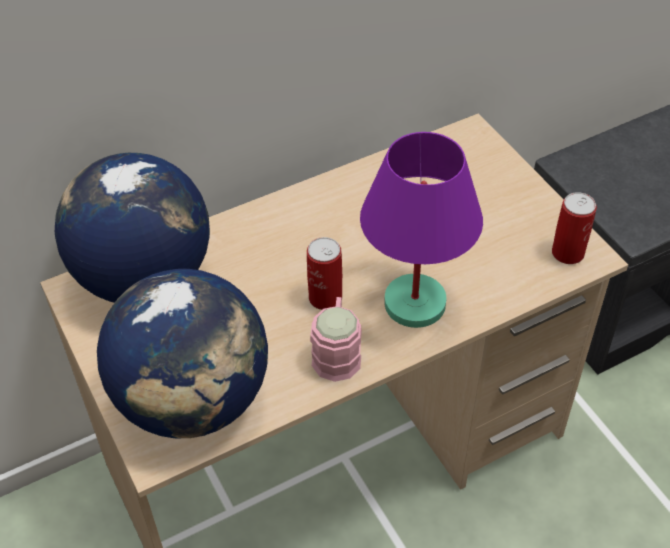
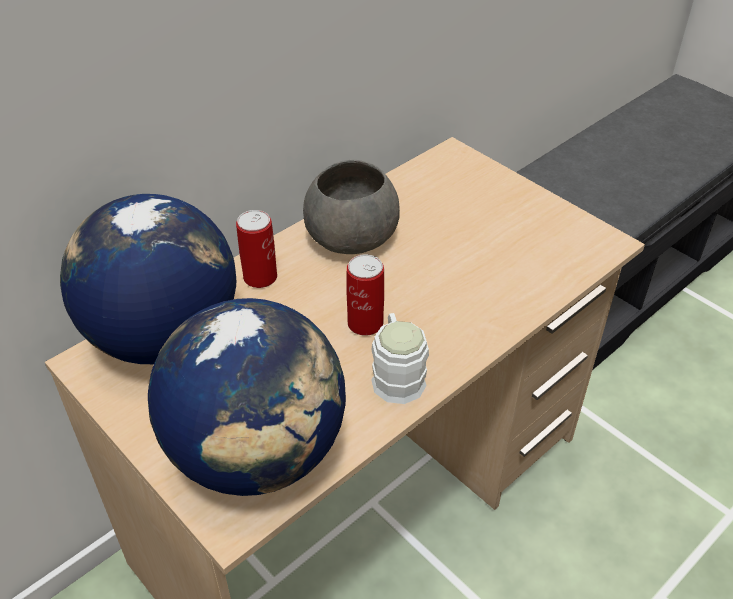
camera: 15 degrees left, 5 degrees down
(337, 352) = (396, 374): pink mug -> white mug
(340, 208) = (350, 237): none -> grey bowl
(415, 302) = (458, 312): purple table lamp -> none
(568, 253) = (585, 243): can -> can (260, 277)

